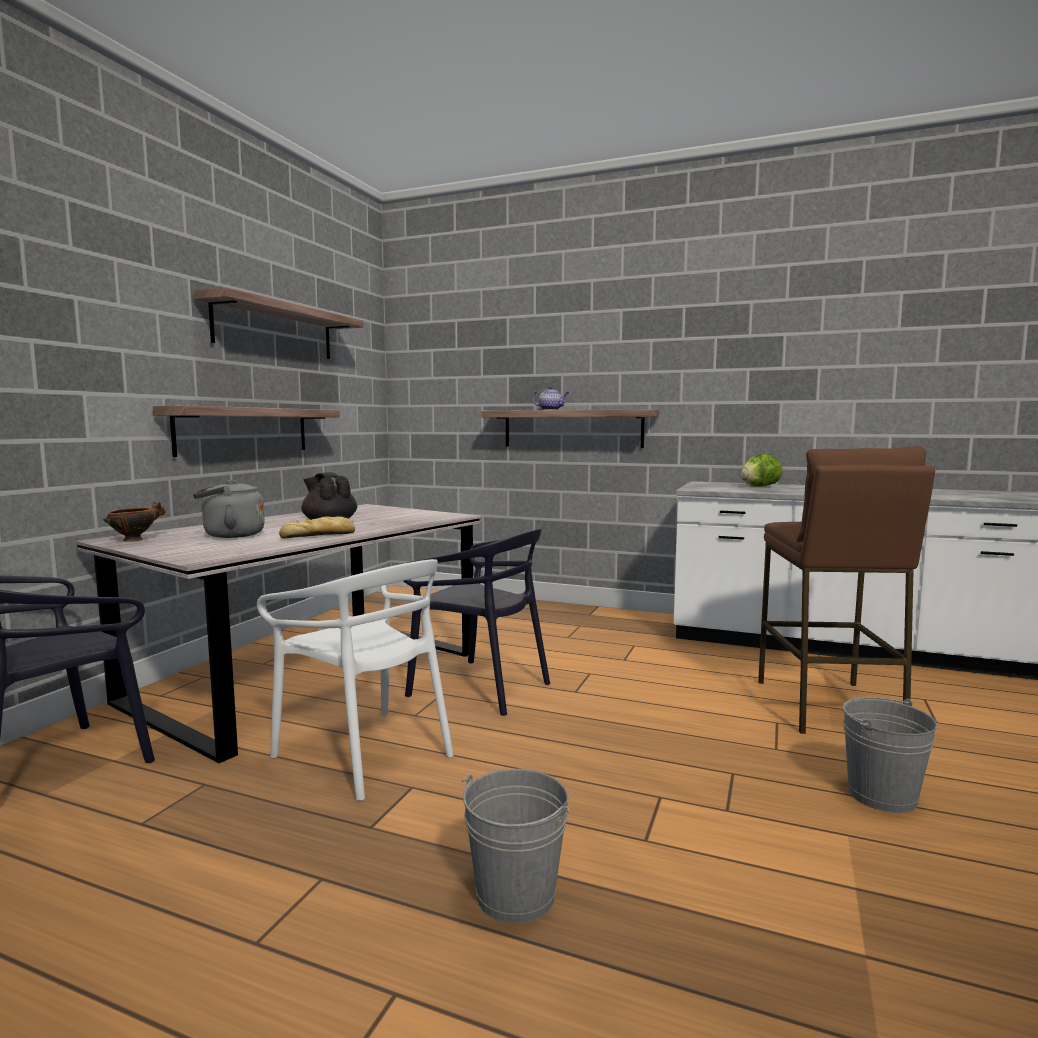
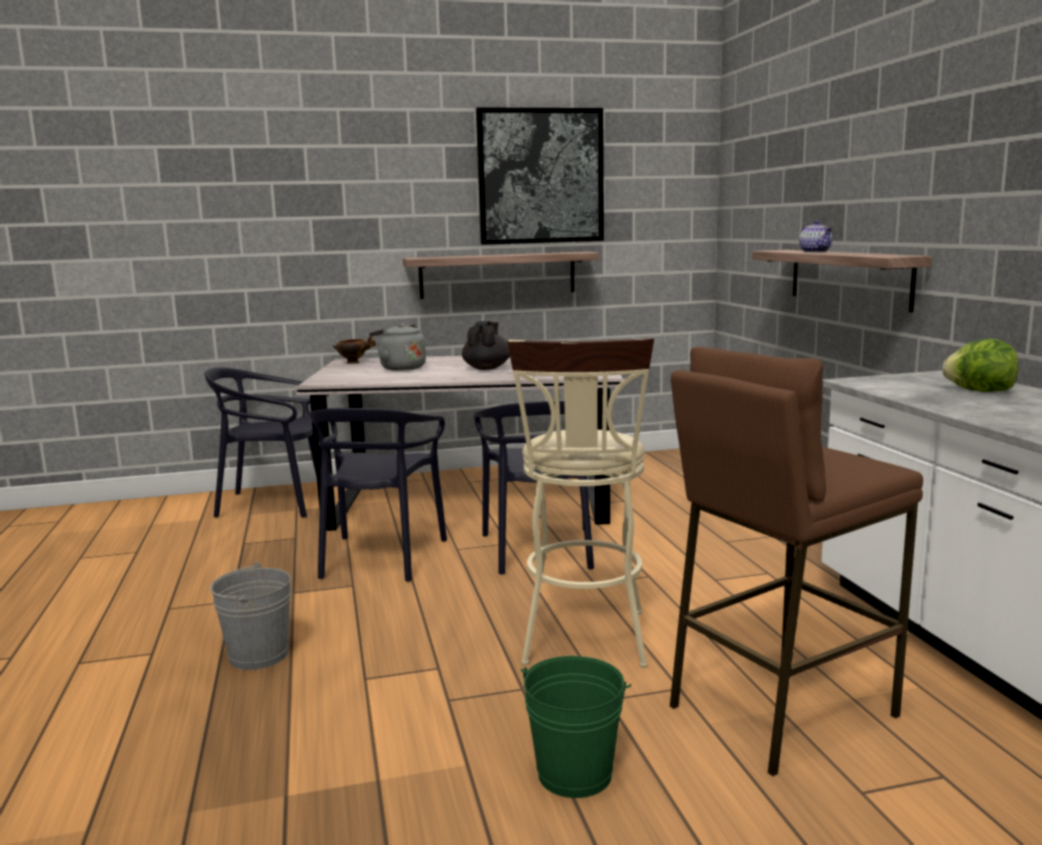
camera: 55 degrees right, 5 degrees up
(275, 330) = (540, 176): shelf -> picture
(319, 535) = (438, 377): bread -> none
(365, 753) = (380, 557): white chair -> black chair
(677, 727) = (585, 643): none -> beige stool
(882, 795) = (575, 774): grey bucket -> green bucket

